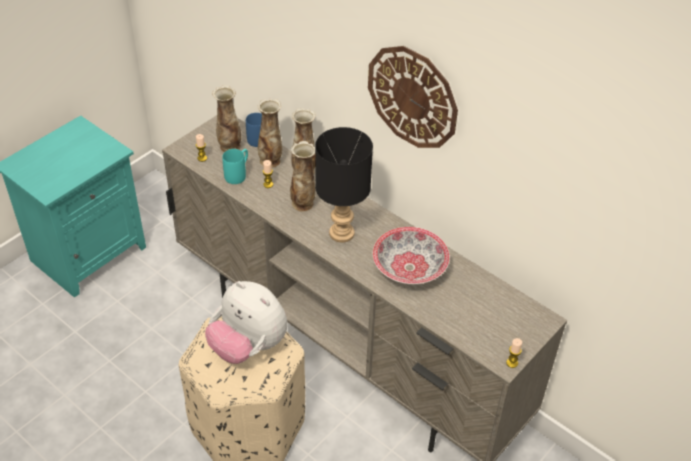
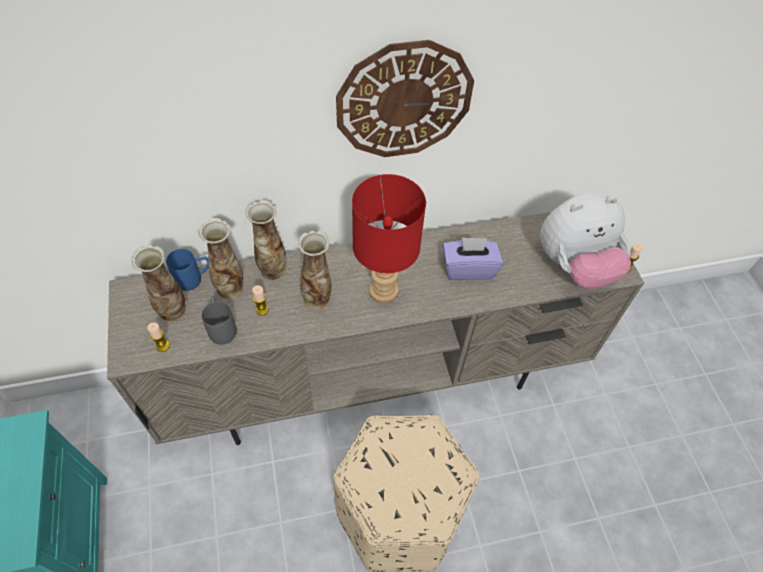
camera: 55 degrees left, 10 degrees up
(238, 174) = (221, 327): turquoise mug -> grey mug
(248, 346) = (401, 461): plush toy -> plush toy (574, 266)
(340, 233) = (383, 292): black table lamp -> red table lamp
(408, 268) = (468, 268): bowl -> purple tissue box

